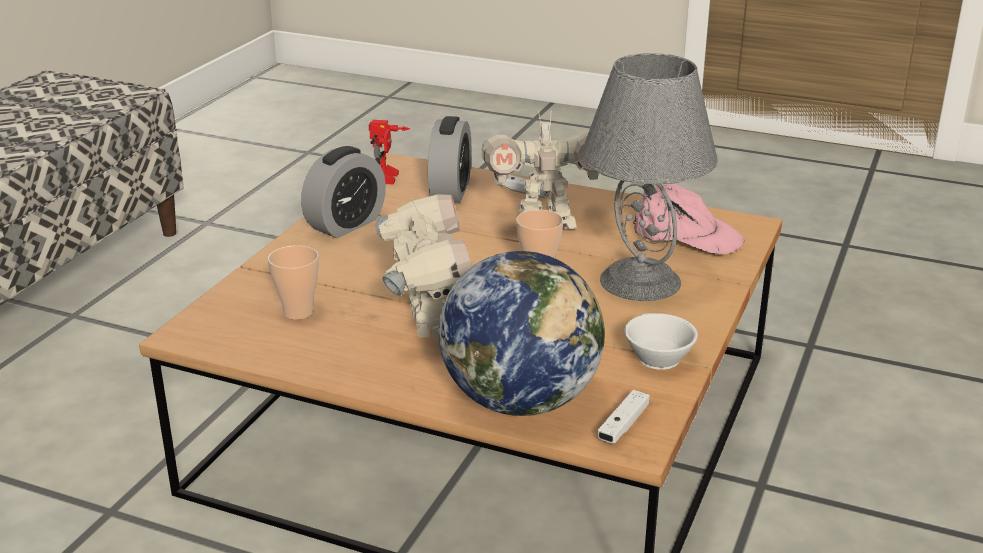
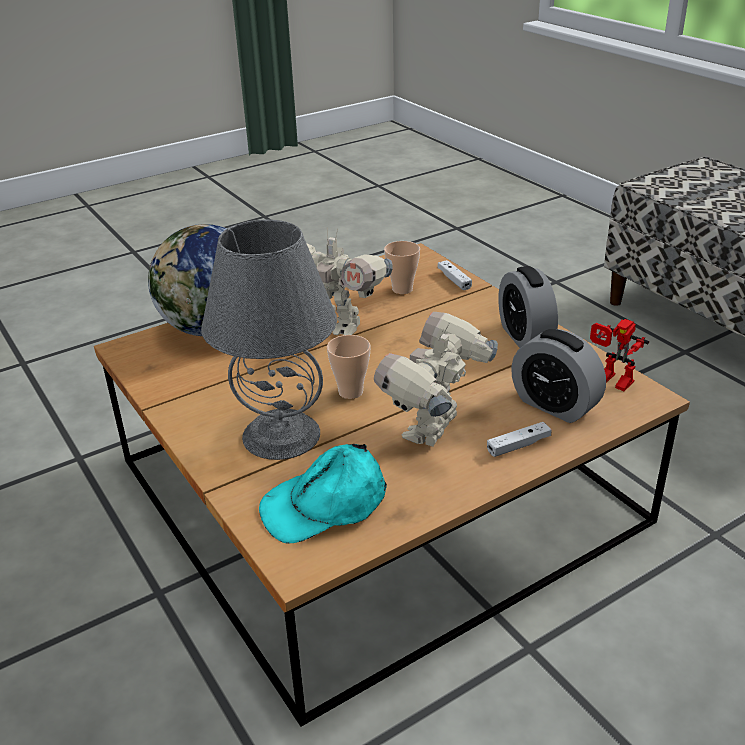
camera: 125 degrees right, 5 degrees up
(623, 425) = (143, 350): white game controller -> white game controller (454, 280)
(655, 357) = (183, 392): white cup -> none
(687, 235) = (325, 505): pink cap -> turquoise cap

